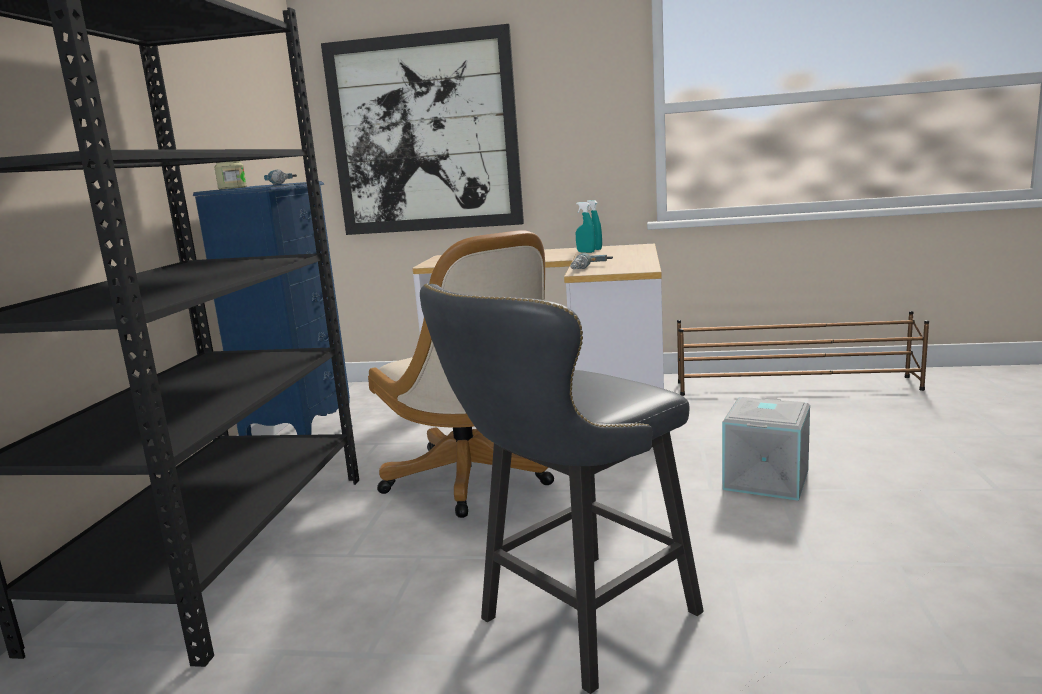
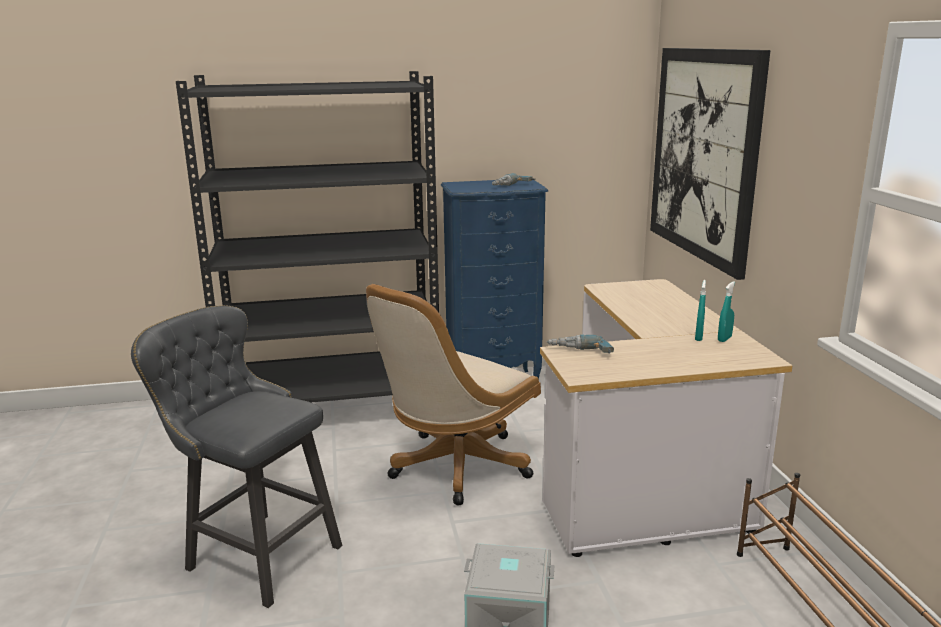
camera: 70 degrees right, 5 degrees up
(232, 188) = (464, 184): jar -> none

